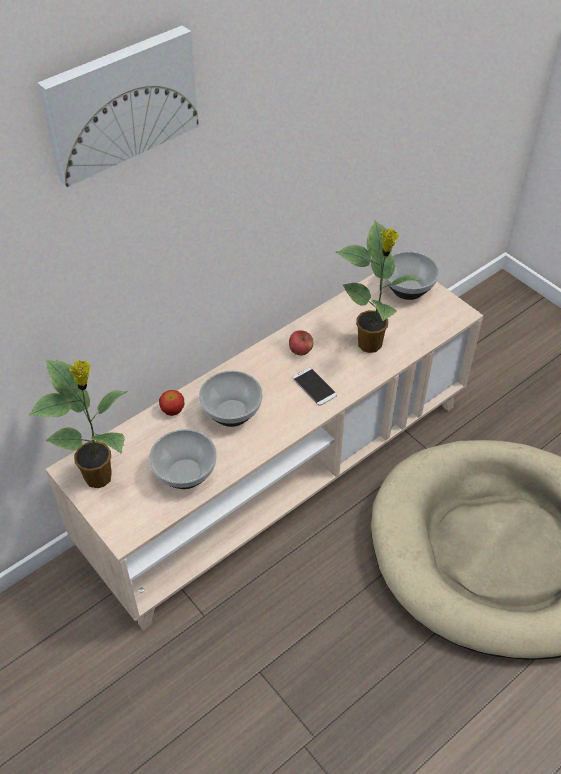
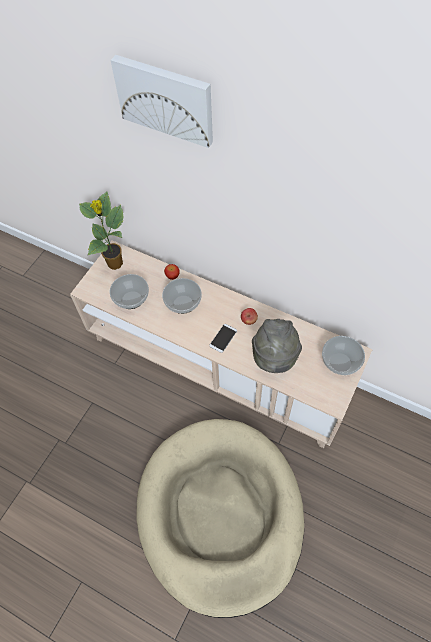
camera: 70 degrees right, 10 degrees up
(371, 345) = (274, 357): potted plant -> grey hat

